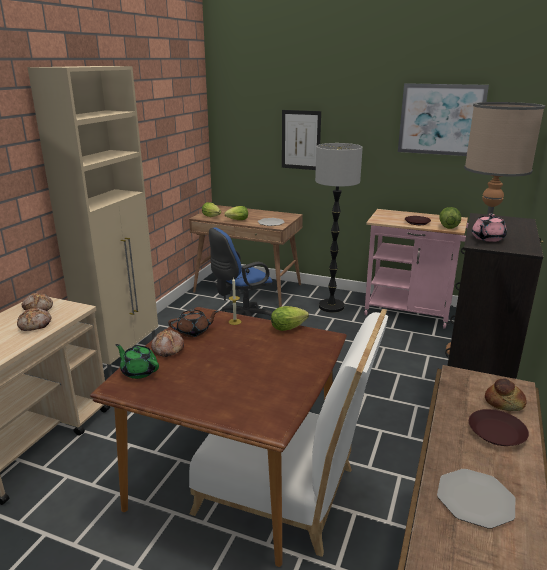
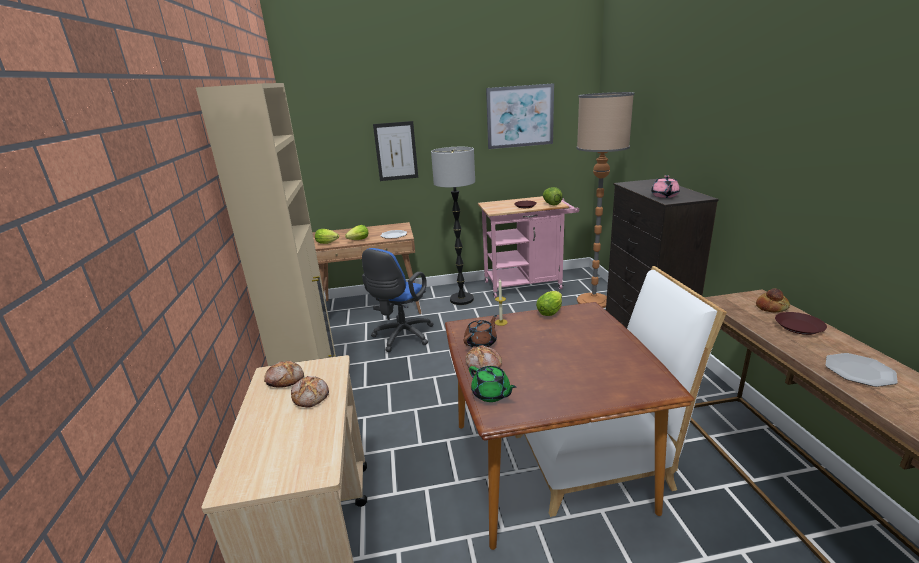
camera: 30 degrees left, 0 degrees up
(139, 371) = (491, 394): green teapot -> green teapot turned 135 degrees counterclockwise

